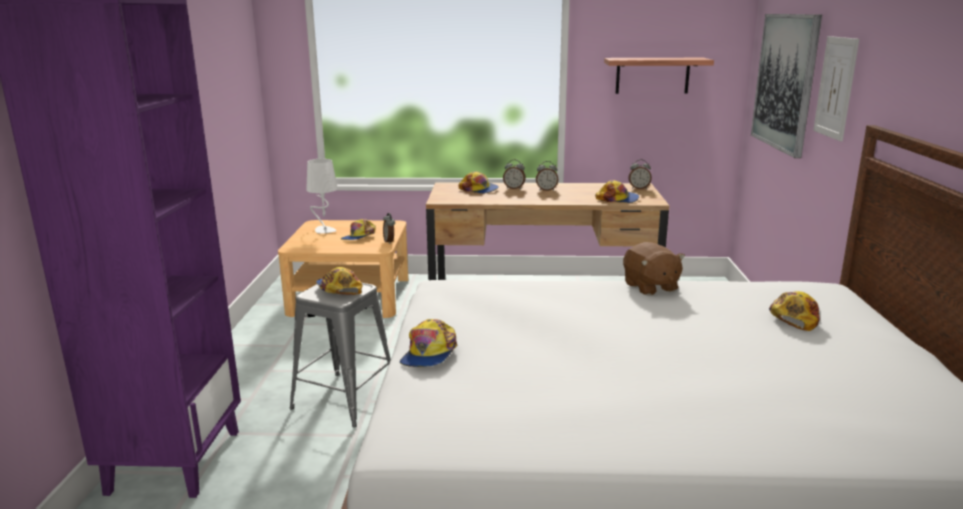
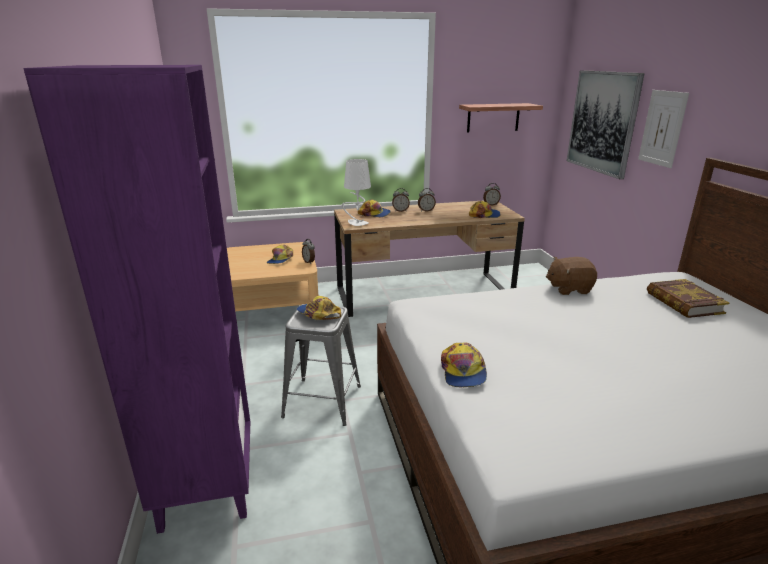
camera: 15 degrees left, 5 degrees up
(324, 230) = (246, 256): white table lamp -> white table lamp (356, 223)
(650, 287) = (569, 288): brown plush toy -> brown plush toy turned 120 degrees clockwise
(794, 317) = (683, 303): cap -> book

